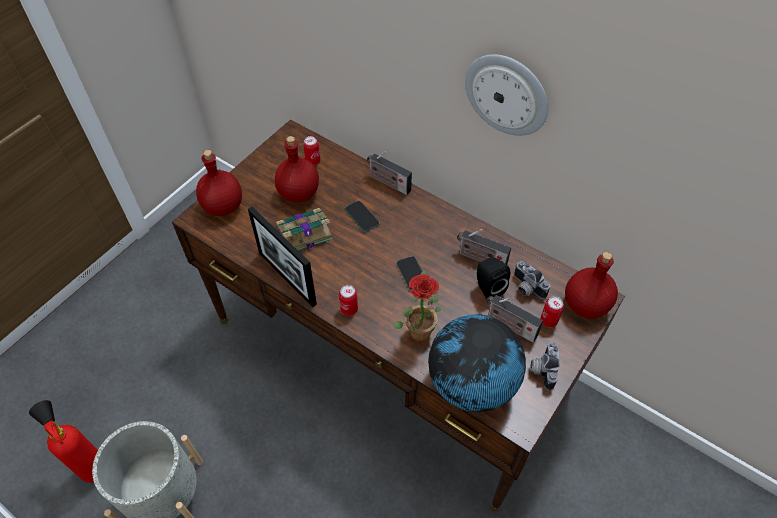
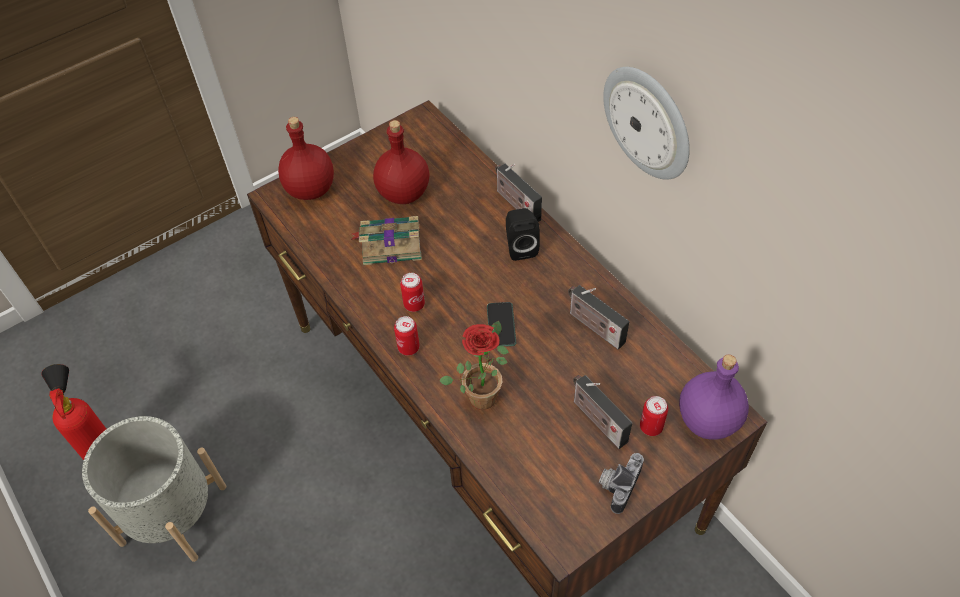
camera: 20 degrees right, 0 degrees up
(287, 278) = (351, 292): picture frame -> none
(313, 161) = (435, 157): can -> can (414, 304)
(361, 217) = (467, 239): phone -> none
(471, 384) = (520, 478): globe -> none
(487, 288) = (589, 365): black speaker -> black speaker (520, 247)
(526, 288) = (638, 378): camera -> none
(585, 304) = (708, 419): red bottle -> purple bottle

